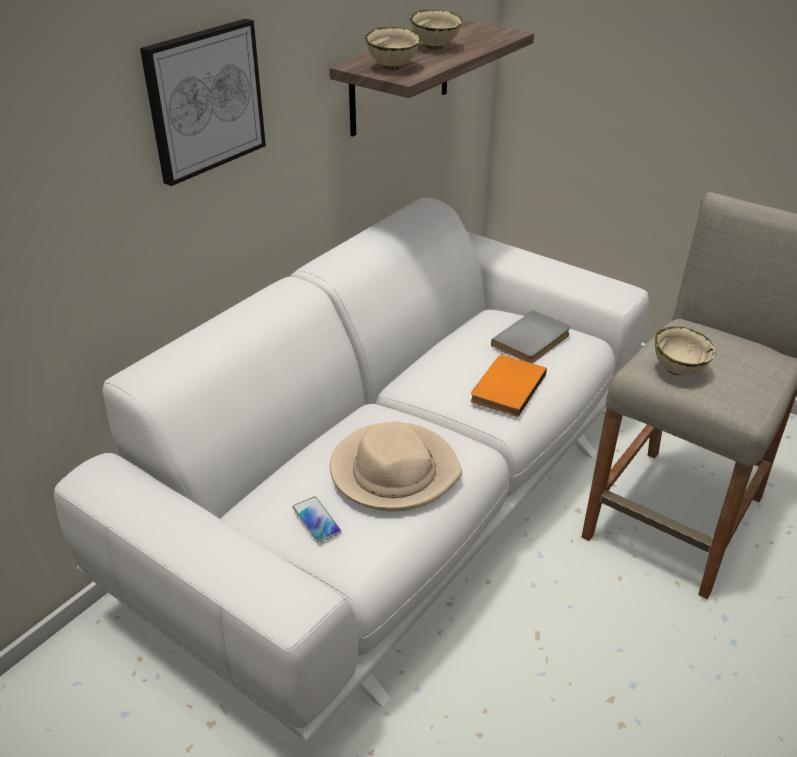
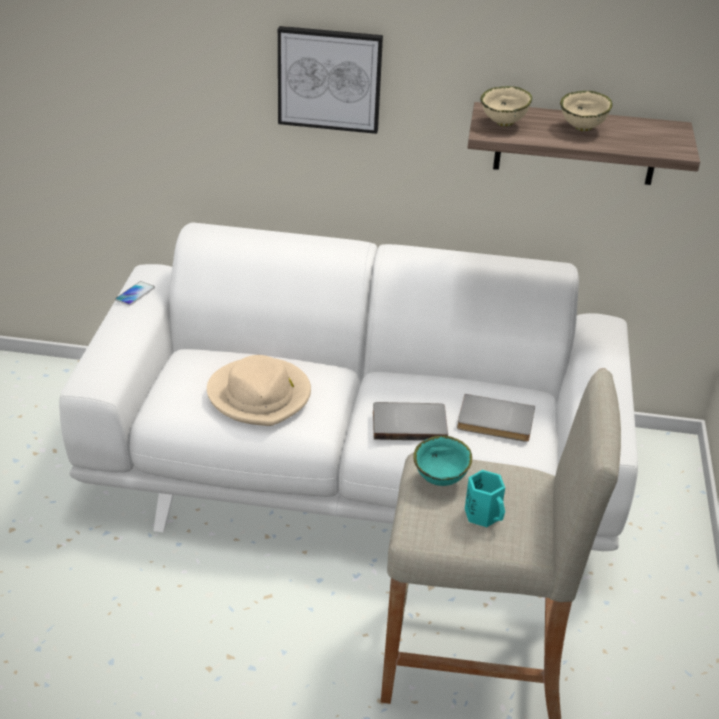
camera: 60 degrees right, 0 degrees up
(316, 520) = (189, 379): phone -> phone (135, 294)
(505, 387) = (409, 423): orange book -> grey book
(678, 370) = (441, 479): beige bowl -> turquoise bowl
(735, 363) = (484, 514): none -> turquoise mug

